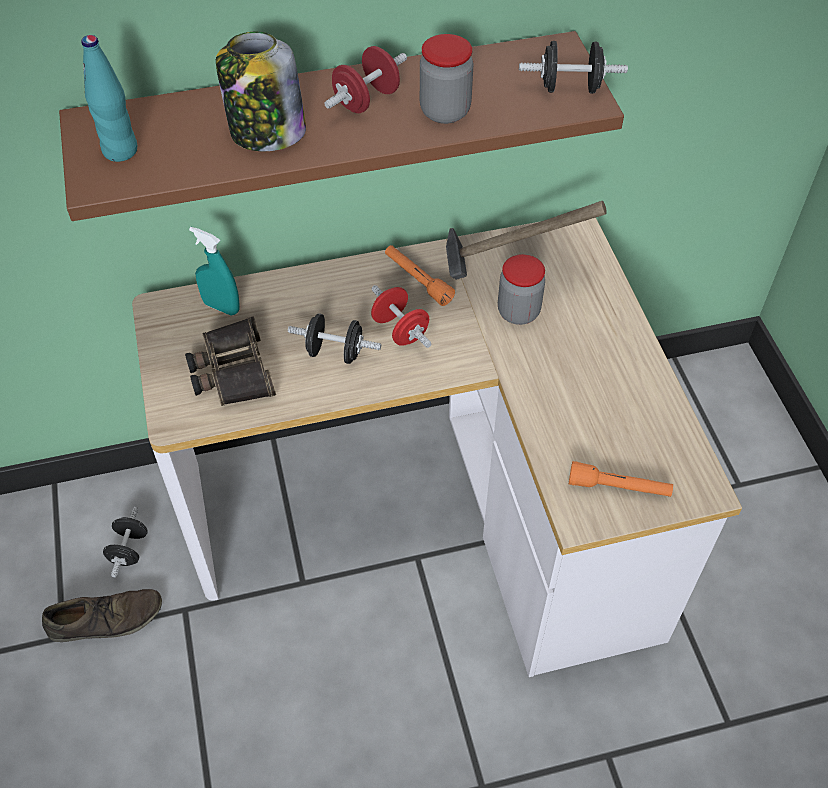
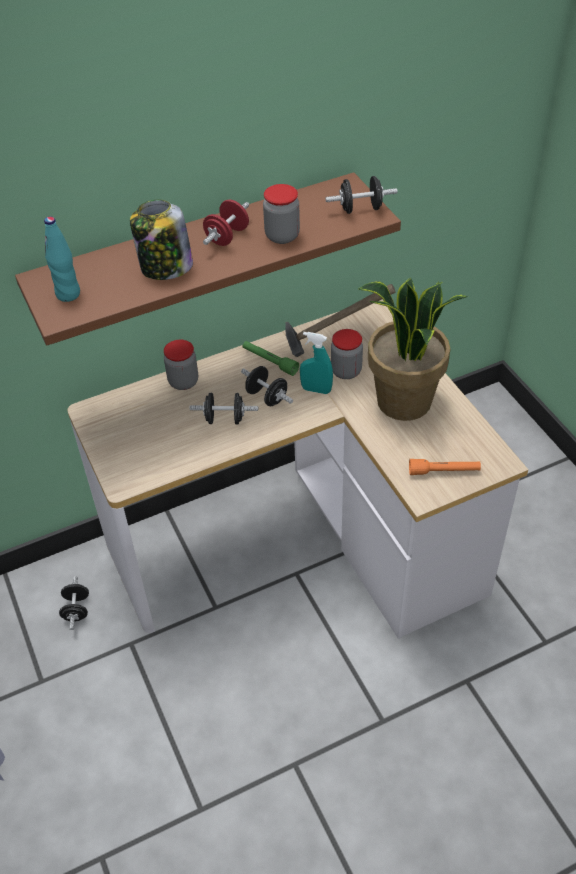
camera: 10 degrees left, 5 degrees down
(106, 619) = (72, 662): brown shoe -> none
(221, 307) = (134, 403): turquoise spray bottle -> turquoise spray bottle (316, 390)
(231, 370) = (154, 444): binoculars -> none
(294, 288) = (183, 382): none -> jar
(400, 330) = (267, 397): red dumbbell -> black dumbbell
(417, 280) = (269, 362): orange flashlight -> green flashlight
(587, 372) = (403, 402): none -> potted plant

